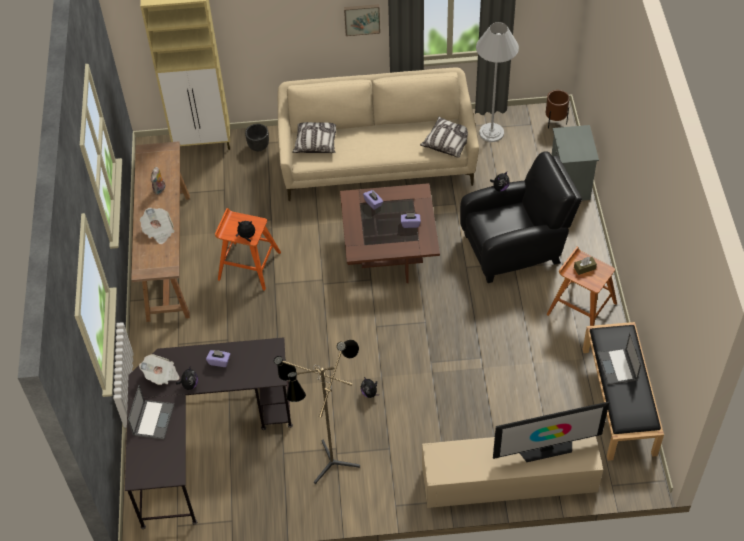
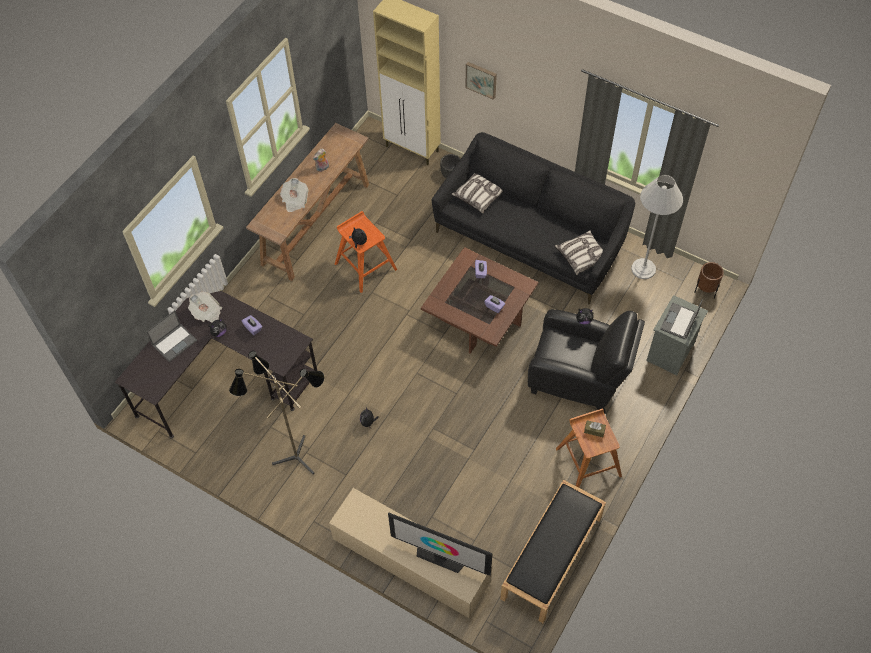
camera: 35 degrees right, 5 degrees up
(362, 18) = (563, 112): picture -> picture (481, 79)
(377, 161) = (530, 239): beige sofa -> black sofa
(617, 367) = (555, 529): laptop -> laptop (679, 322)

